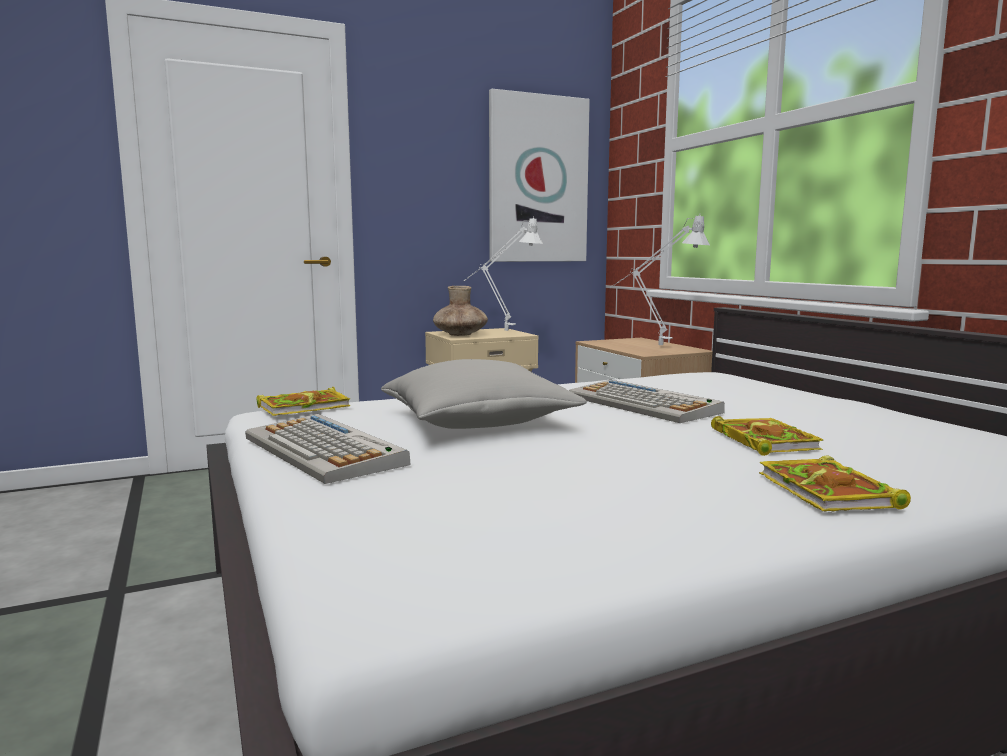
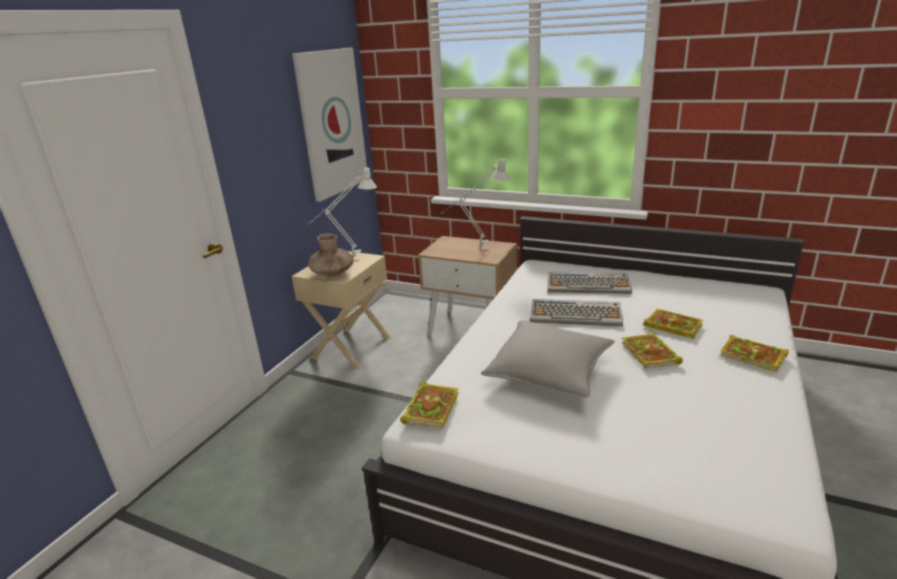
camera: 40 degrees left, 15 degrees up
(325, 451) = (547, 441): keyboard -> keyboard (588, 285)
(649, 446) = (651, 354): none -> book

